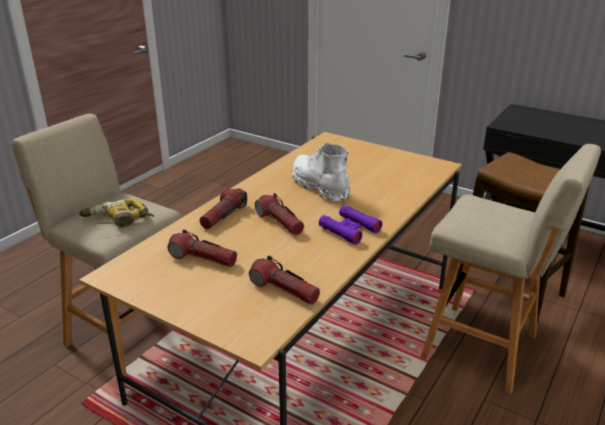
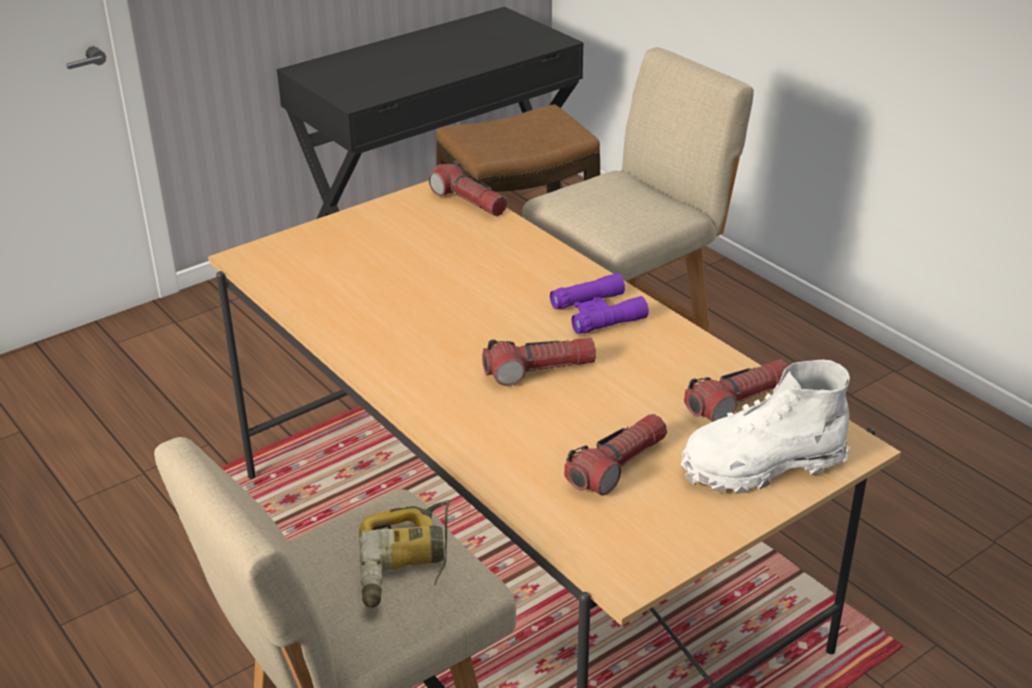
camera: 70 degrees left, 5 degrees up
(223, 215) = (481, 424): flashlight -> flashlight (468, 201)
(320, 187) = (439, 308): white boot -> white boot (761, 465)

